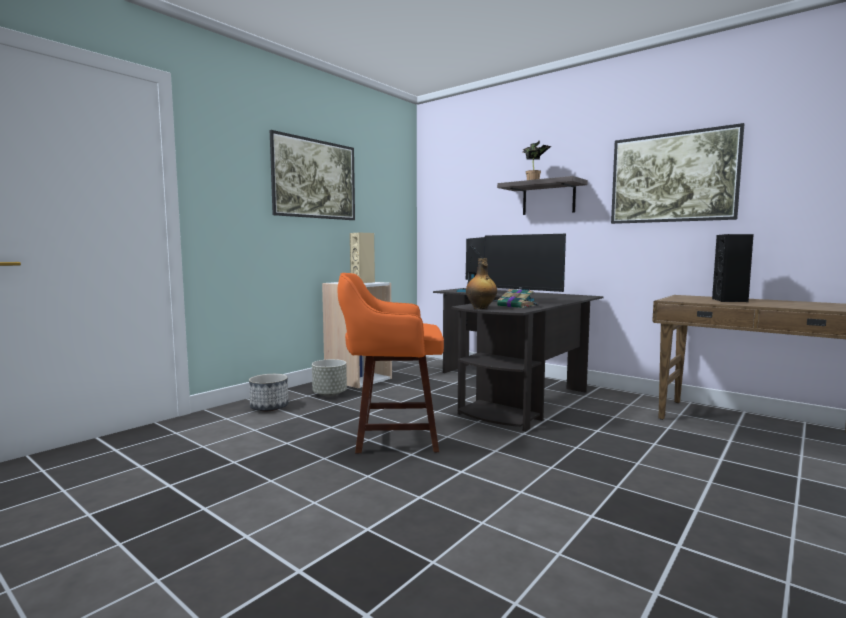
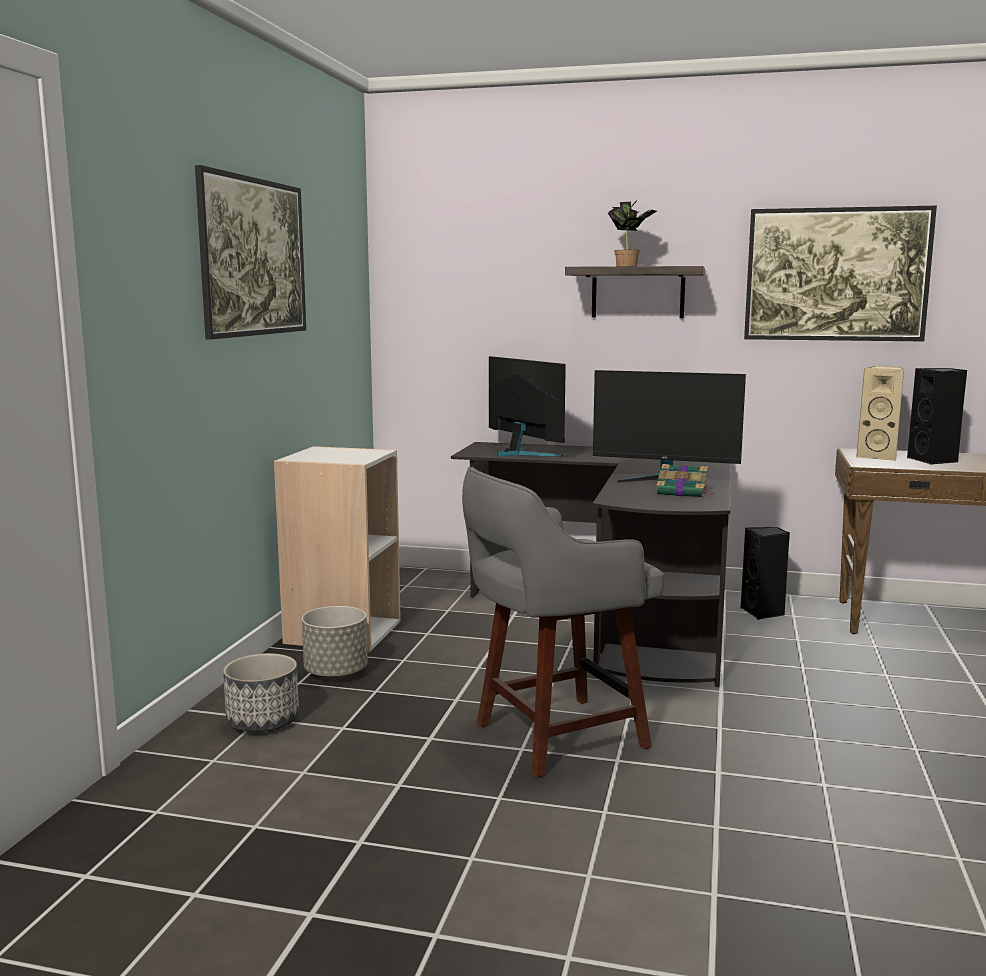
camera: 25 degrees left, 5 degrees up
(363, 282) = (345, 452): beige speaker -> beige speaker (879, 456)
(392, 438) = (553, 737): orange stool -> grey stool
(481, 308) = (649, 504): bottle -> none
(610, 400) = (763, 613): none -> black speaker

